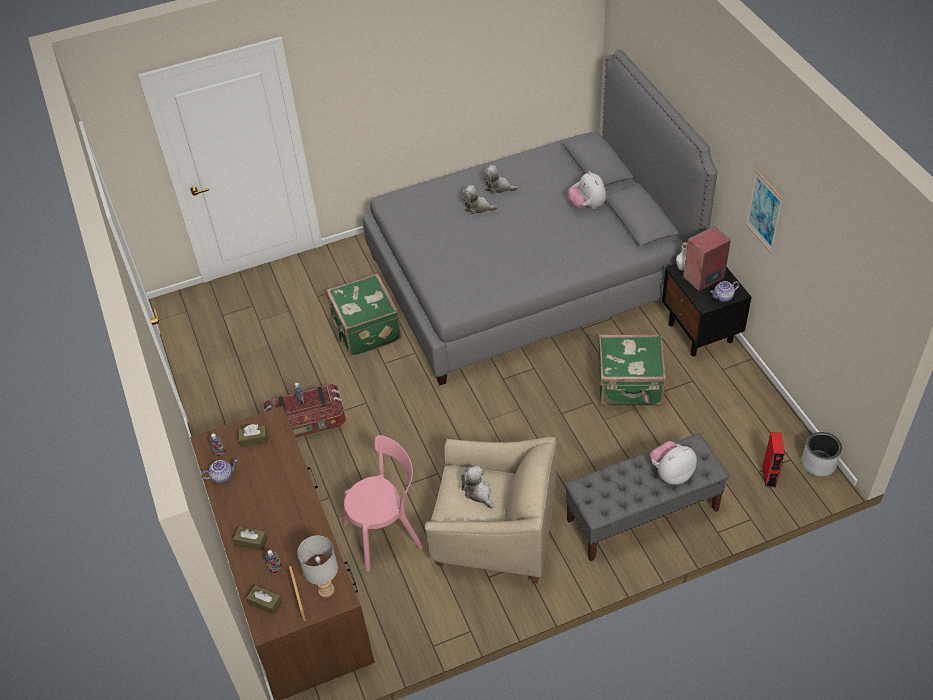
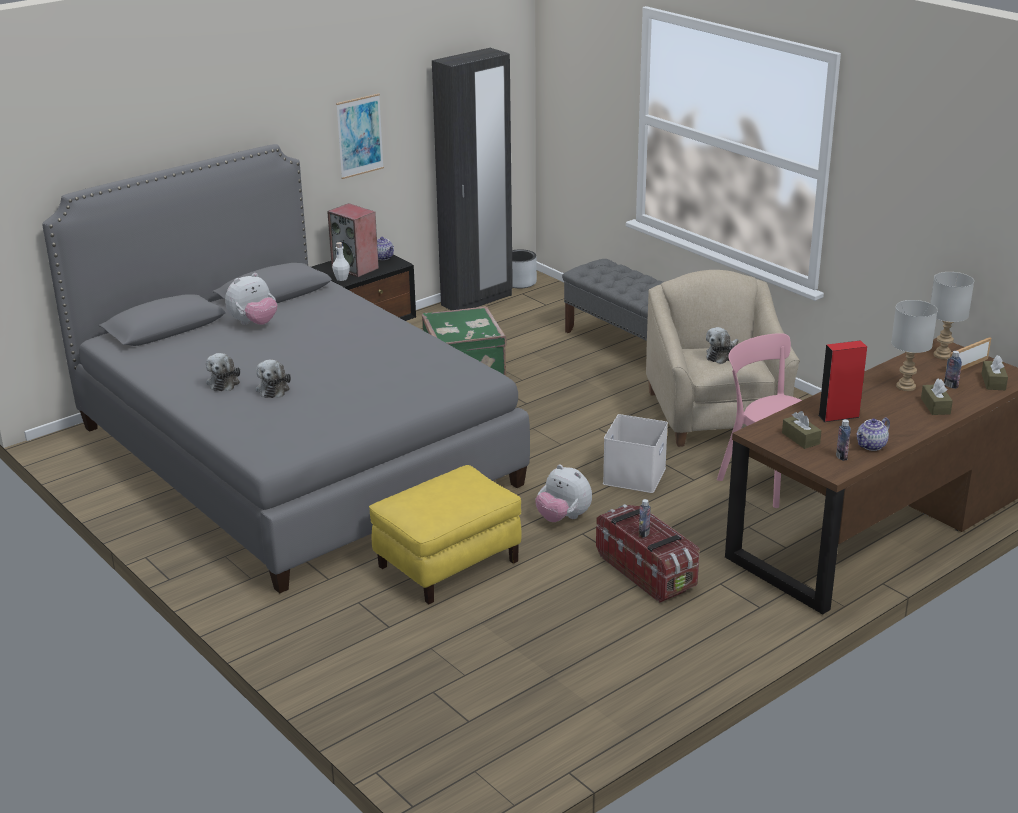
camera: 110 degrees left, 20 degrees down
(222, 476) = (871, 446): teapot -> teapot turned 90 degrees counterclockwise
(290, 537) = (905, 386): none -> grey table lamp
(365, 330) = (448, 563): green suitcase -> yellow ottoman
(423, 451) = (635, 476): none -> white storage box
(671, 473) = (624, 276): plush toy -> plush toy (563, 518)
(769, 476) = (548, 300): red speaker -> red speaker (839, 416)
(779, 421) = (477, 300): none -> black wardrobe

